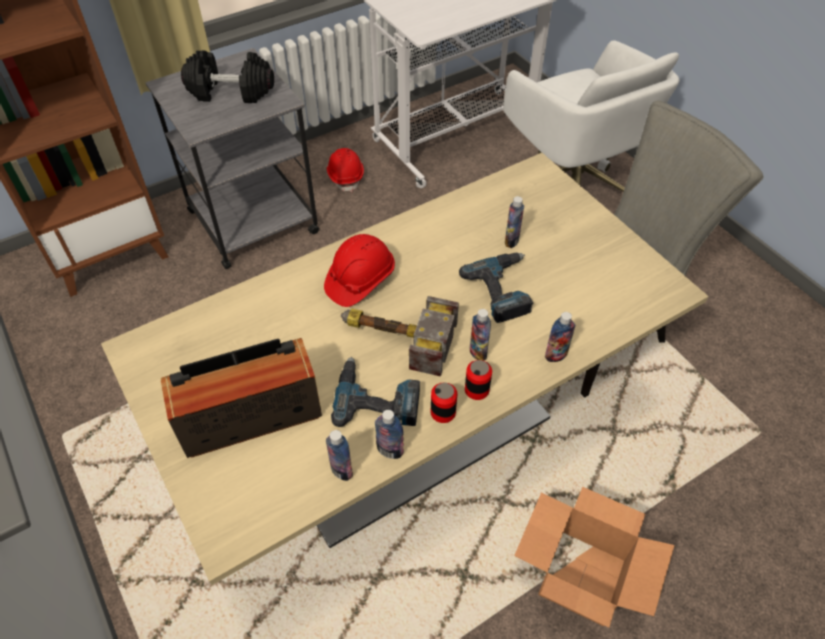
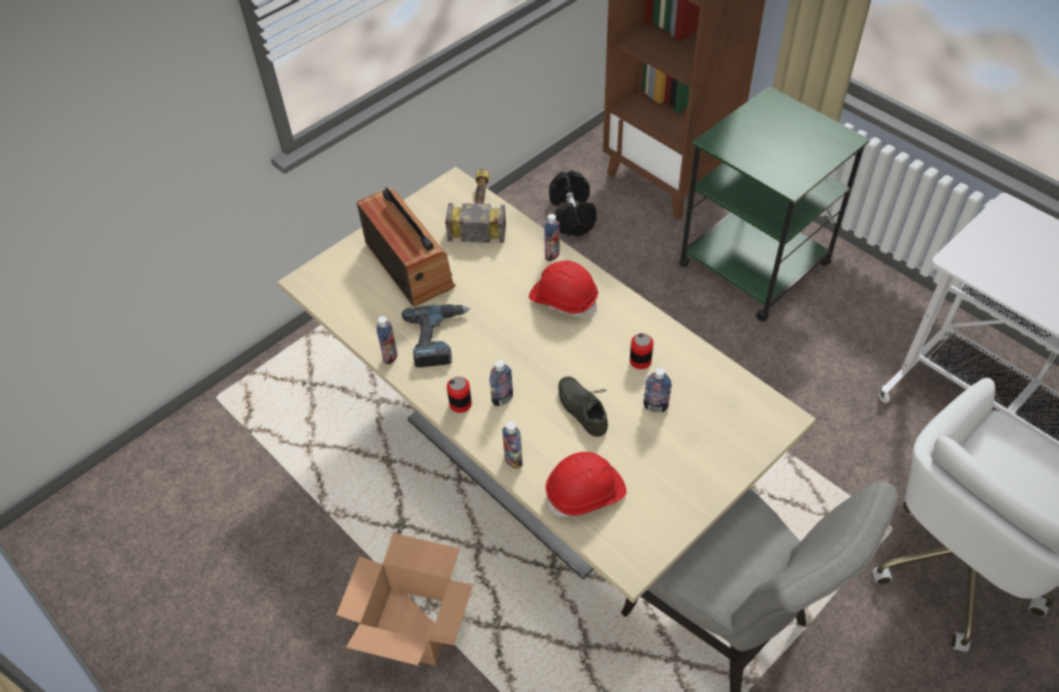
camera: 80 degrees right, 0 degrees up
(231, 91) = (785, 145): black dumbbell -> black dumbbell (572, 214)
(254, 220) = (755, 266): grey cart -> green cart
(341, 470) = (368, 330): bottle -> bottle (552, 254)
(345, 176) = (862, 324): red hard hat -> red hard hat (585, 493)
(394, 337) = (505, 337): hammer -> hammer (480, 210)
(443, 412) = (432, 384): can -> can (640, 361)
(503, 290) = (584, 408): power drill -> grey shoe

